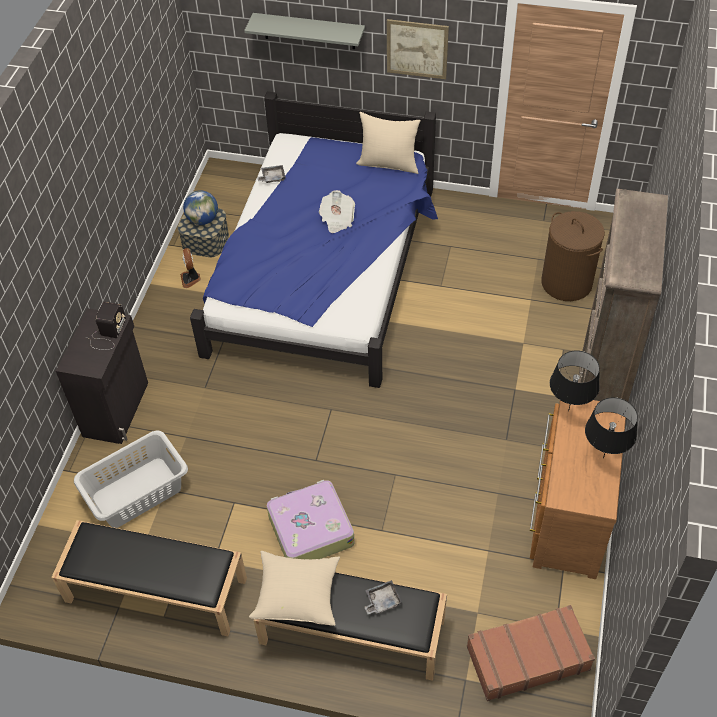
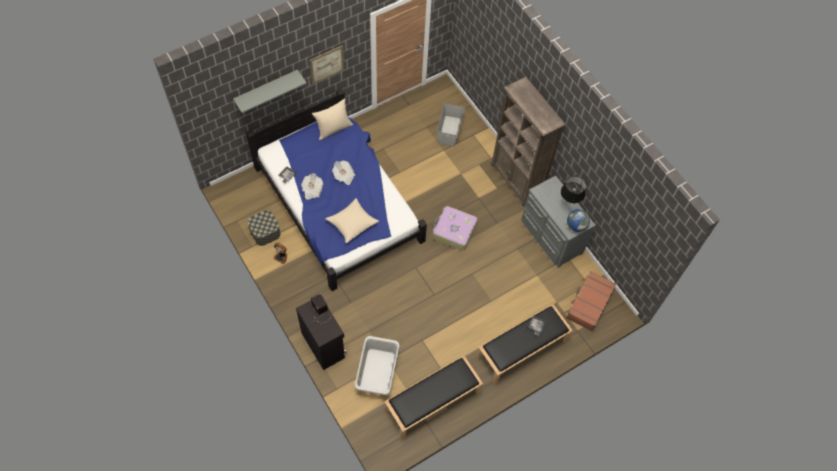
camera: 50 degrees left, 10 degrees up
(202, 220) = (263, 222): globe -> globe (576, 226)
(281, 210) = (312, 190): none -> newspaper
(298, 595) = (505, 351): beige pillow -> beige pillow (352, 224)
(310, 529) = (464, 324): suitcase -> suitcase (453, 231)
(567, 283) = (450, 130): brown laundry basket -> grey storage box
(567, 517) = (550, 237): brown dresser -> grey dresser
(568, 411) = (538, 194): black table lamp -> none

